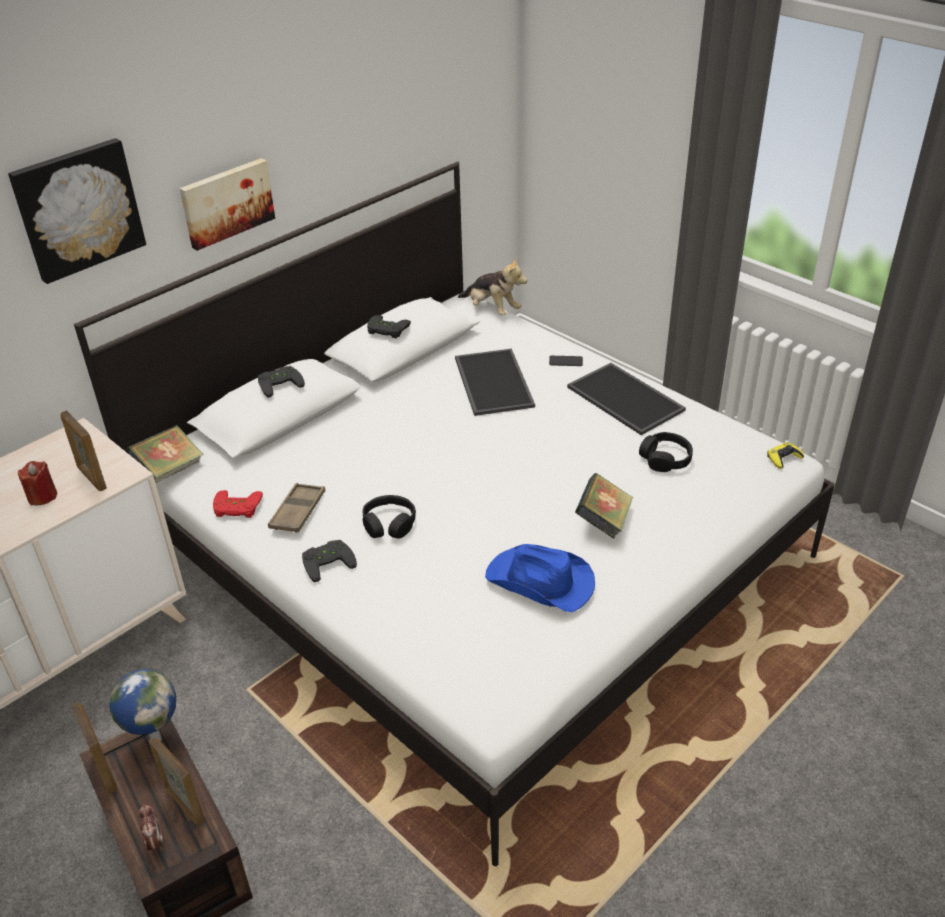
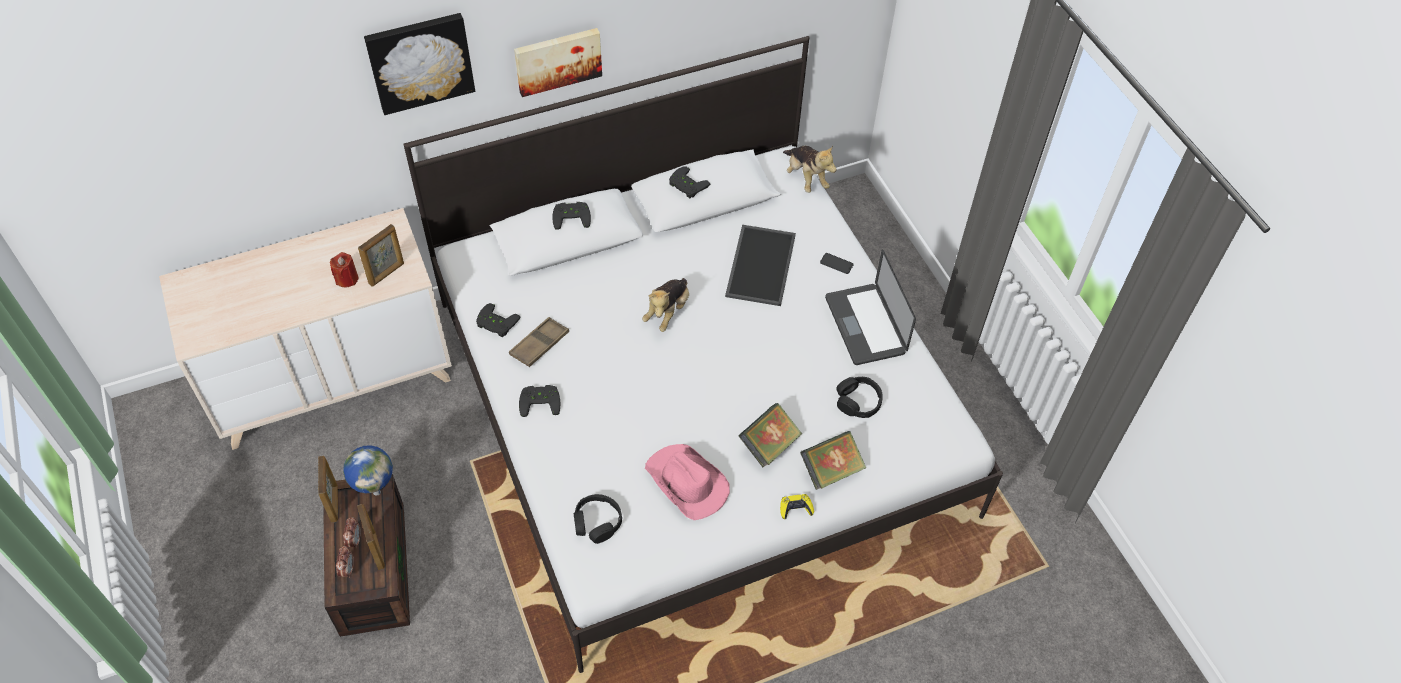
camera: 20 degrees right, 15 degrees up
(91, 478) = (387, 273): picture frame -> picture frame turned 120 degrees counterclockwise
(150, 804) = (354, 540): none -> alarm clock
(169, 470) = (461, 266): book -> book (831, 470)
(236, 508) = (495, 324): red game controller -> black game controller
(389, 524) = (602, 383): black headphones -> black headphones (597, 522)
(422, 444) = (668, 312): none -> plush toy
(541, 582) = (687, 483): blue hat -> pink hat
(627, 398) = (865, 325): tray -> laptop
(783, 458) = (959, 439): yellow game controller -> yellow game controller (795, 508)

